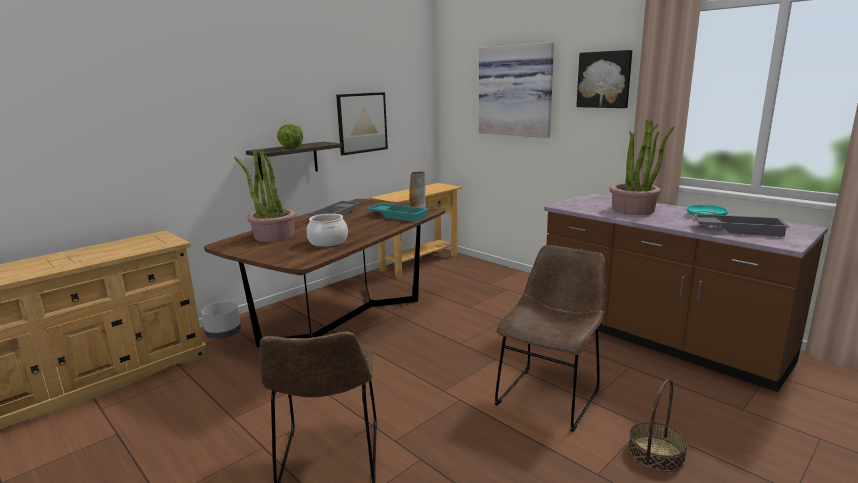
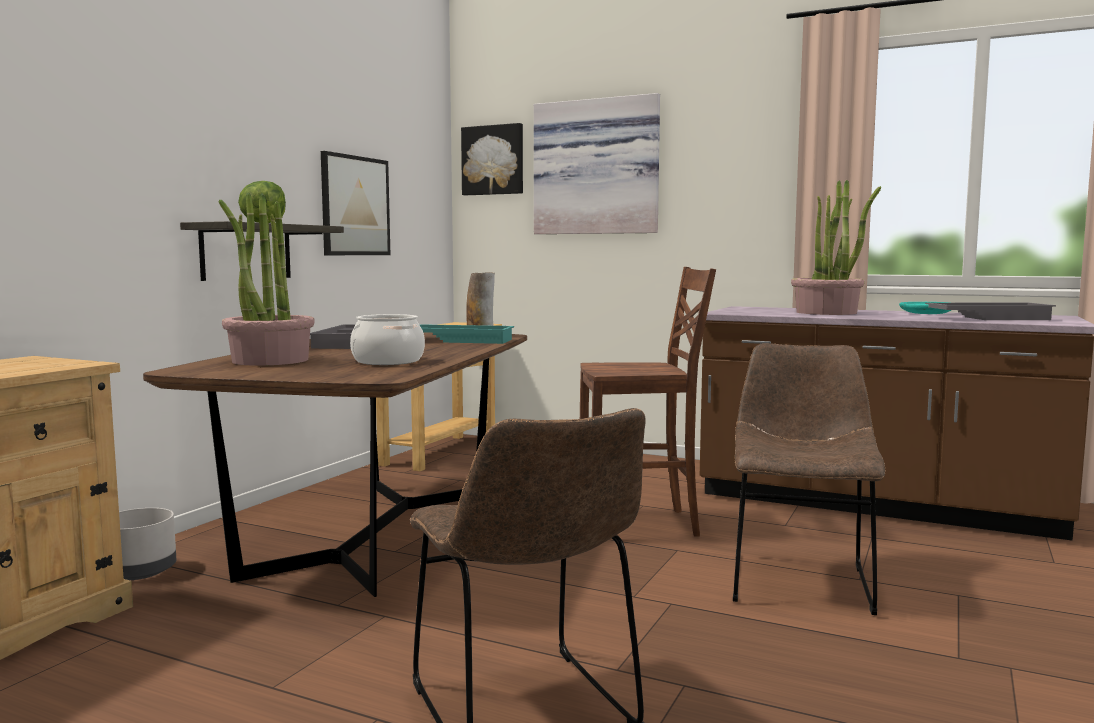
camera: 20 degrees left, 10 degrees down
(490, 335) = (640, 524): none -> brown chair
(604, 79) = (740, 145): picture -> picture (493, 160)
(656, 453) = (1006, 622): basket -> none

